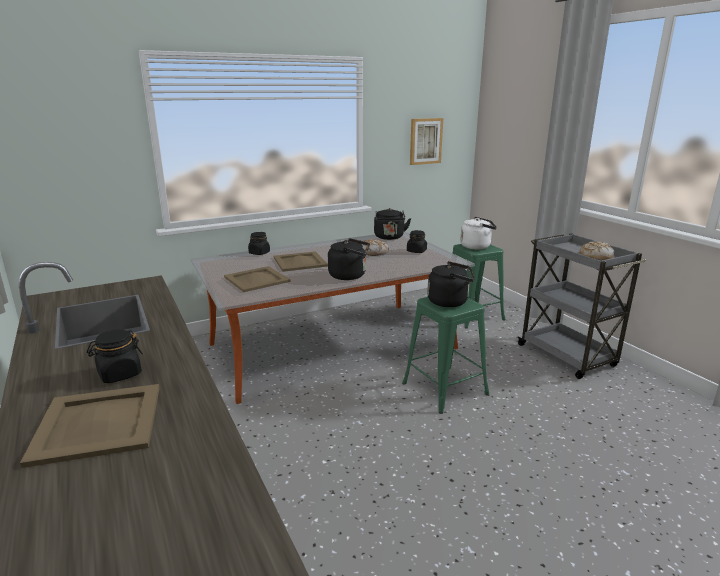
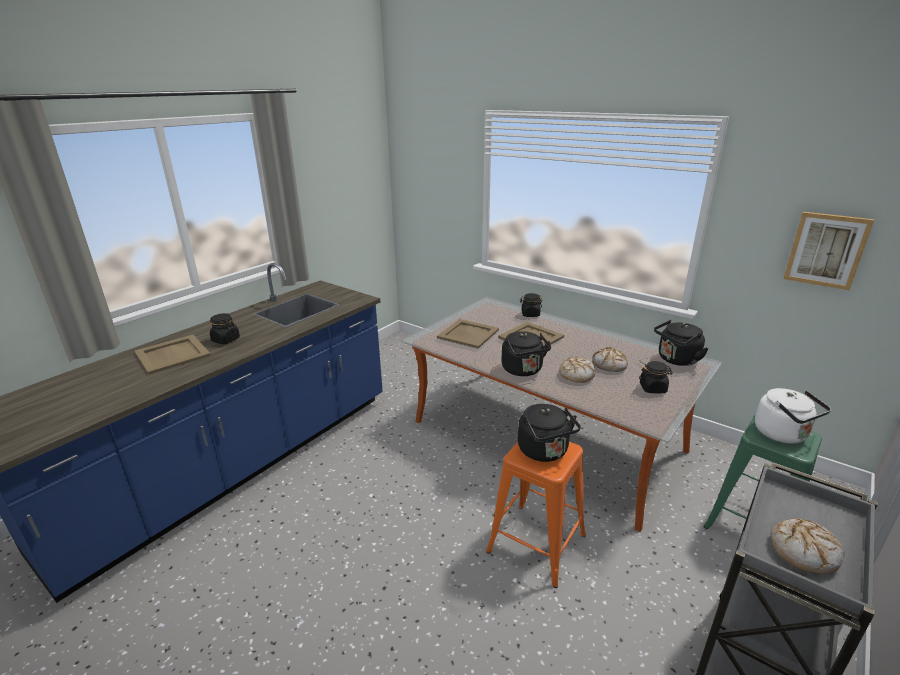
camera: 65 degrees right, 5 degrees up
(376, 263) = (576, 374): none -> bread
(444, 388) = (536, 543): green stool -> orange stool

